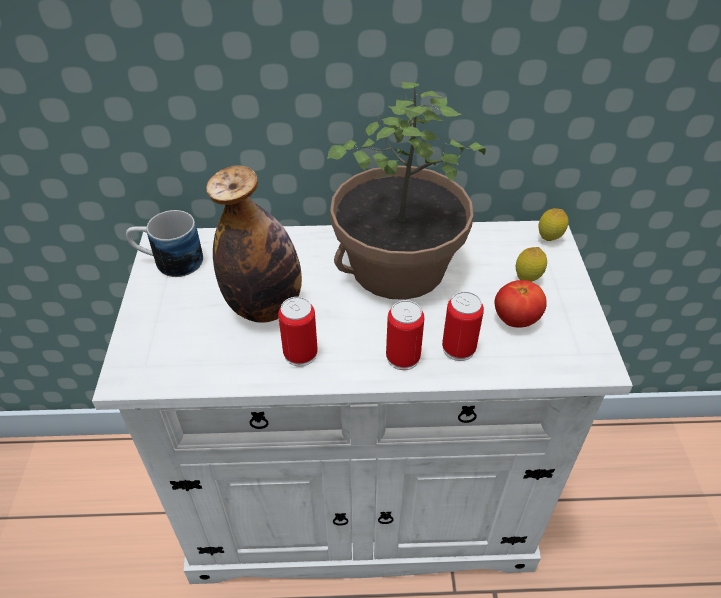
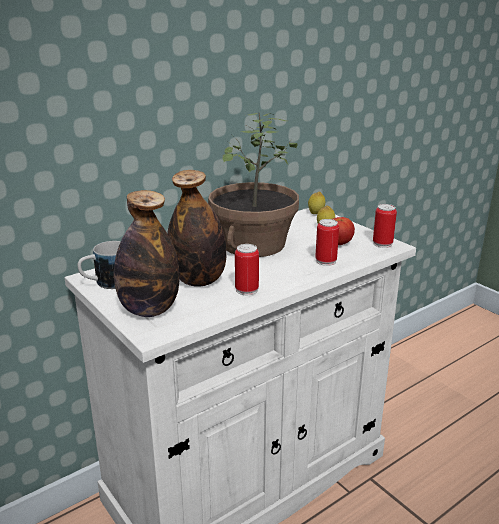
camera: 35 degrees left, 20 degrees down
(165, 332) = (149, 310): none -> bottle
(403, 357) = (303, 273): can -> can (382, 244)

